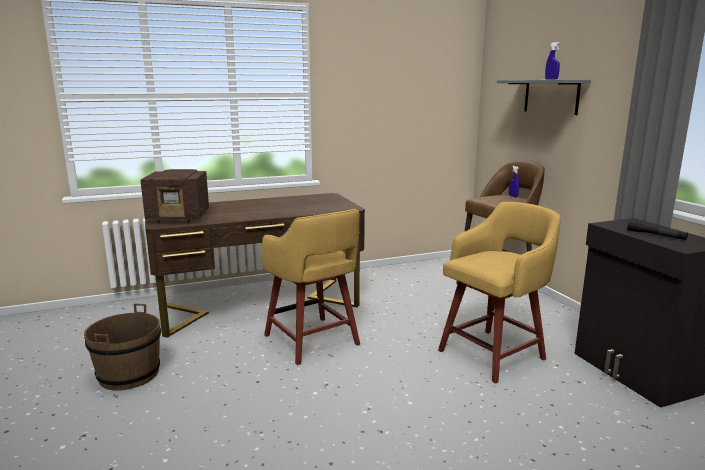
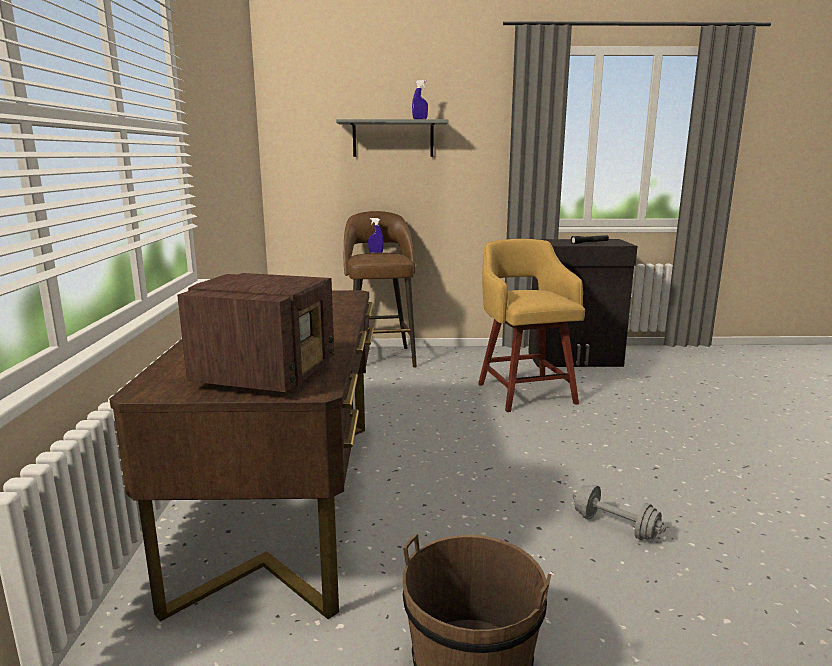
camera: 70 degrees left, 0 degrees up
(269, 412) = (615, 526): none -> grey dumbbell
(312, 341) = (444, 474): yellow stool -> none

